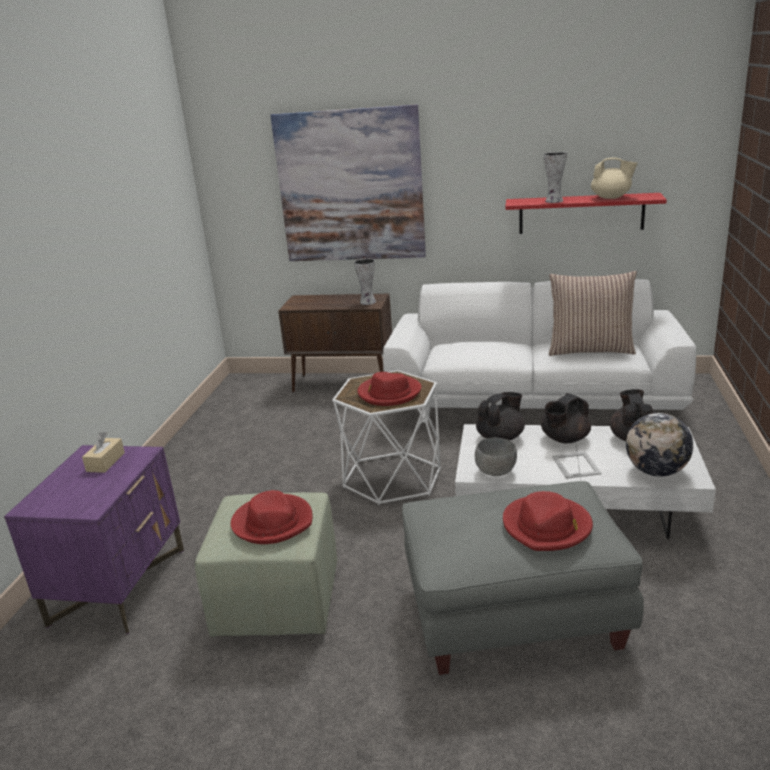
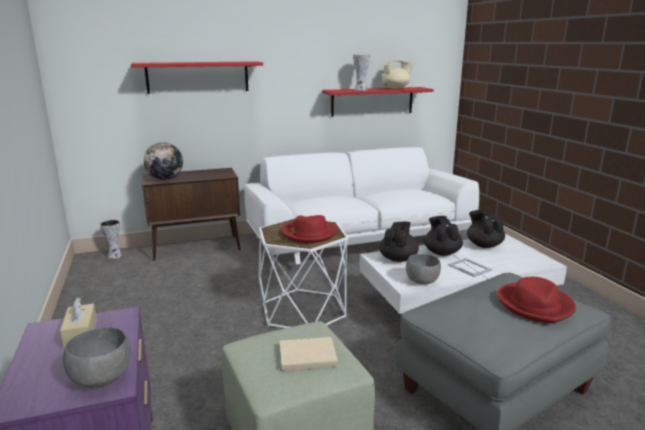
camera: 30 degrees left, 5 degrees down
(89, 500) = (102, 377): none -> grey bowl
(273, 522) = (306, 355): red hat -> beige book
(350, 186) = (198, 77): picture -> red shelf
(367, 302) = (220, 174): vase -> vase (114, 256)
(564, 439) = (441, 252): black teapot -> black teapot turned 150 degrees clockwise
(590, 349) = (407, 193): pillow -> none
(656, 471) = (522, 262): globe -> globe (165, 179)

